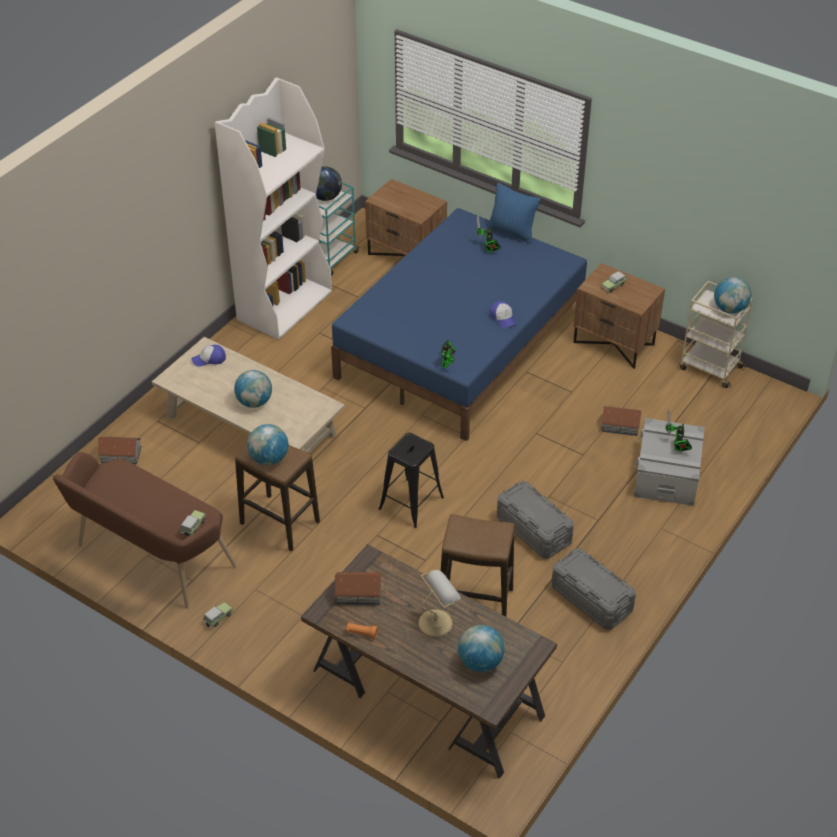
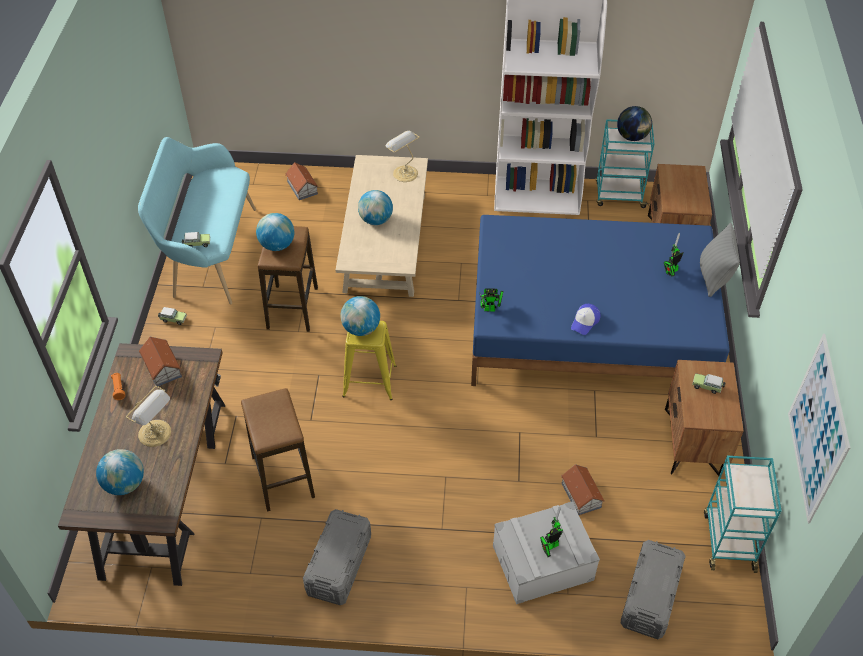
camera: 60 degrees right, 5 degrees up
(149, 559) = (209, 253): brown bench -> turquoise bench
(209, 359) = (404, 173): cap -> table lamp
(411, 503) = (369, 381): black stool -> yellow stool
(512, 231) = (713, 277): blue pillow -> grey pillow
(533, 530) = (396, 483): grey storage box -> grey storage box (650, 597)
(709, 368) = (728, 540): beige cart -> turquoise cart
(730, 309) = (755, 499): globe -> globe (361, 329)
(758, 215) = (817, 429): none -> picture

